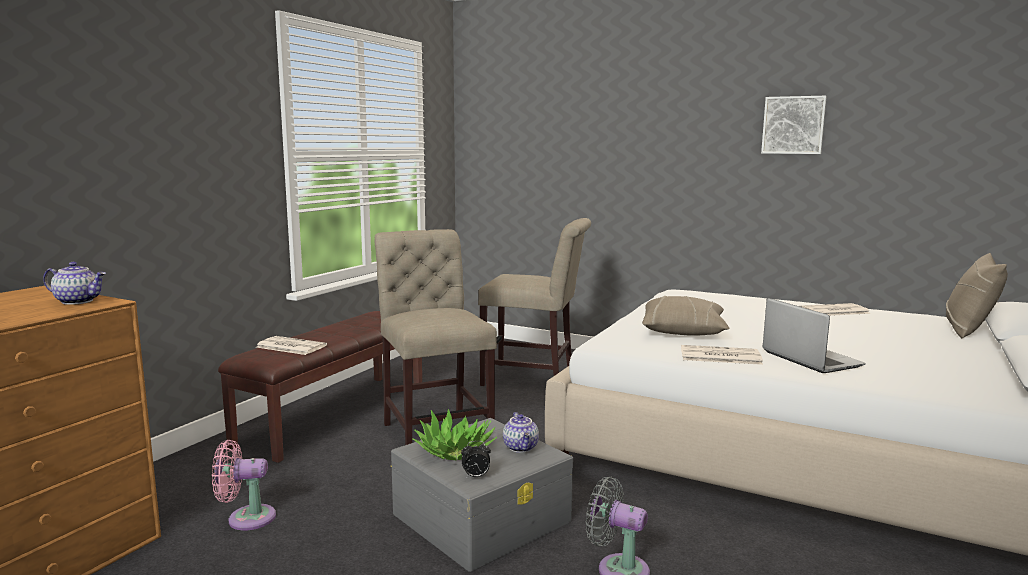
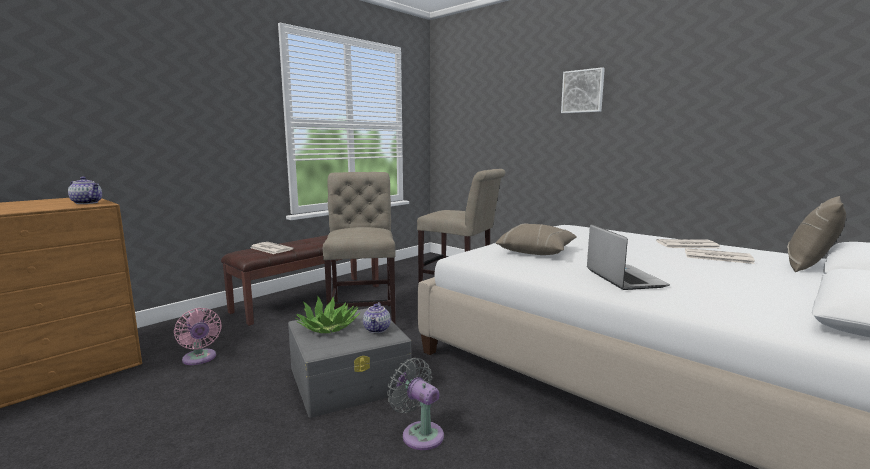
camera: 15 degrees right, 0 degrees up
(246, 518) = (200, 359): pink fan -> pink fan turned 135 degrees counterclockwise
(476, 477) = (324, 346): alarm clock -> none
(719, 356) = (544, 271): newspaper -> newspaper (717, 257)
(793, 125) = (671, 92): picture -> picture (583, 91)

